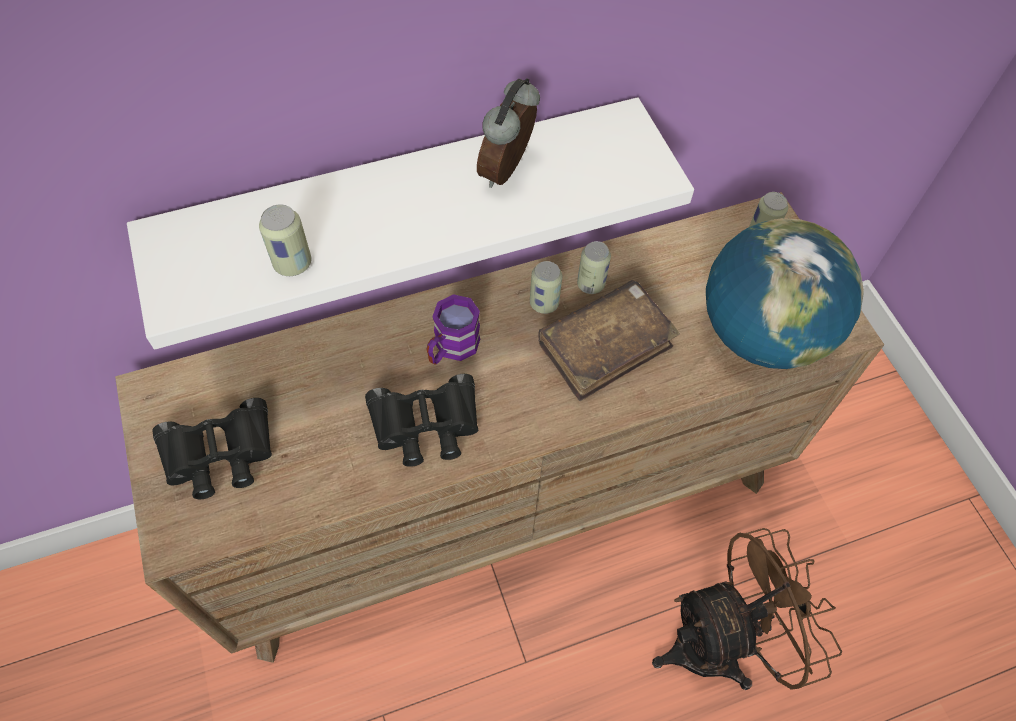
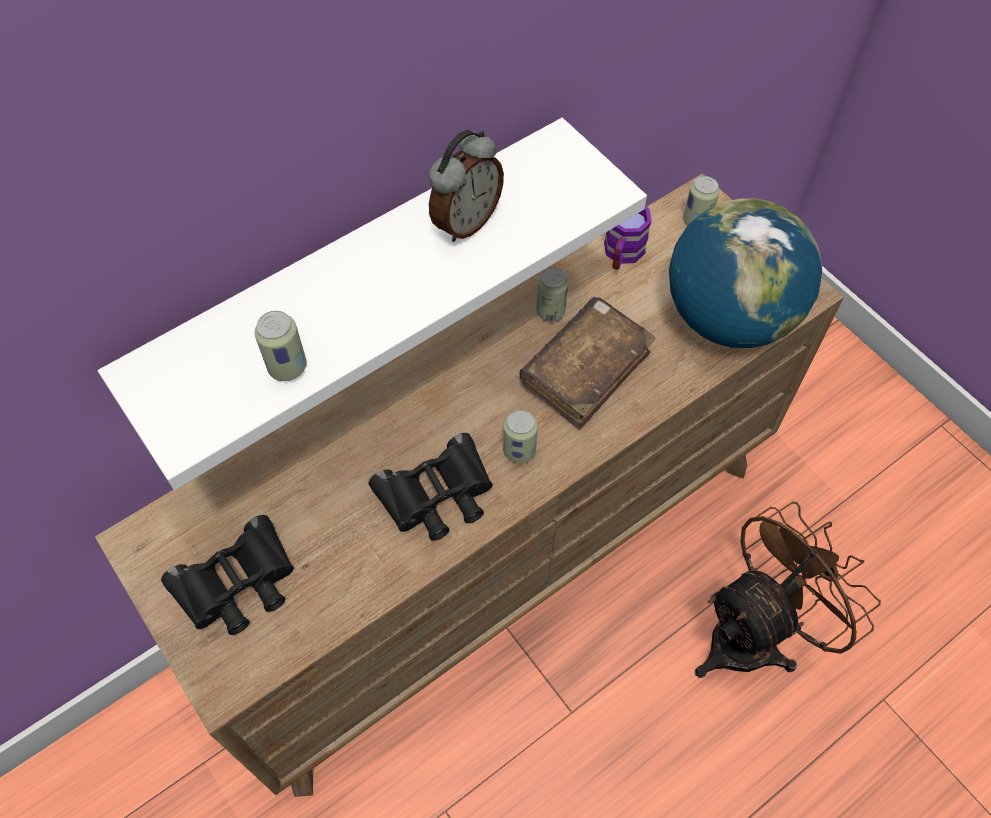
camera: 15 degrees left, 0 degrees up
(451, 348) = (435, 412): purple mug -> purple mug (621, 255)
(508, 172) = (465, 222): alarm clock -> alarm clock turned 150 degrees counterclockwise
(544, 303) = (511, 343): can -> can (519, 451)

